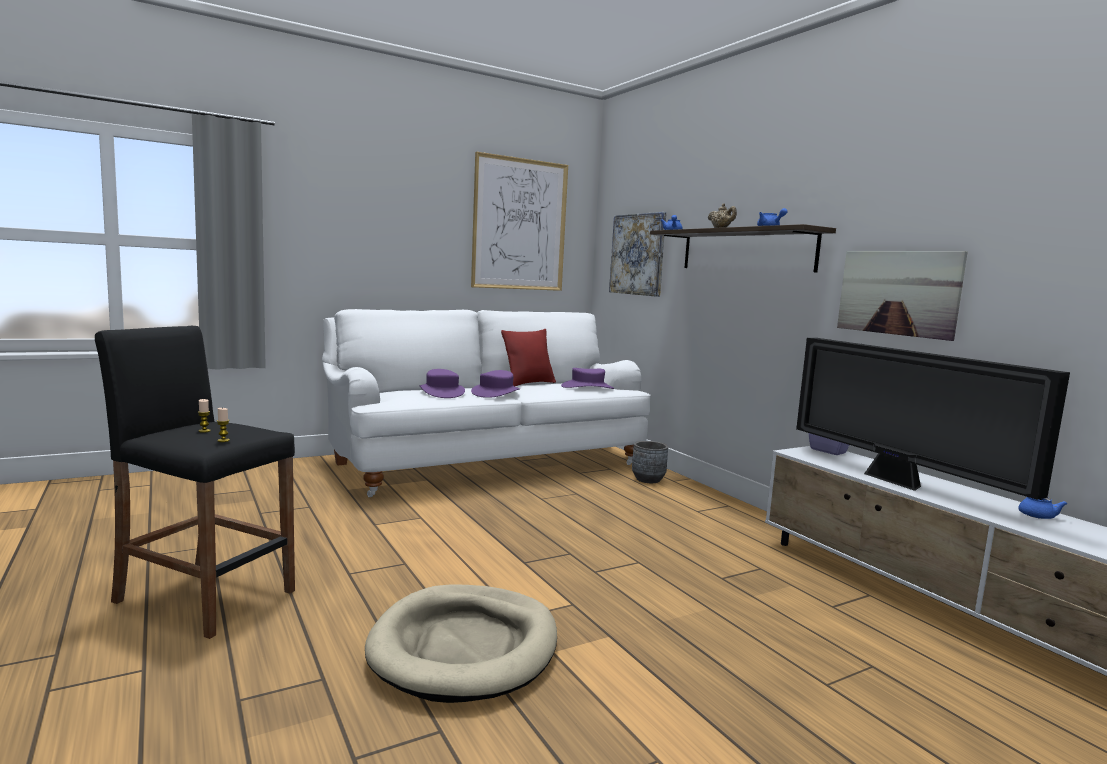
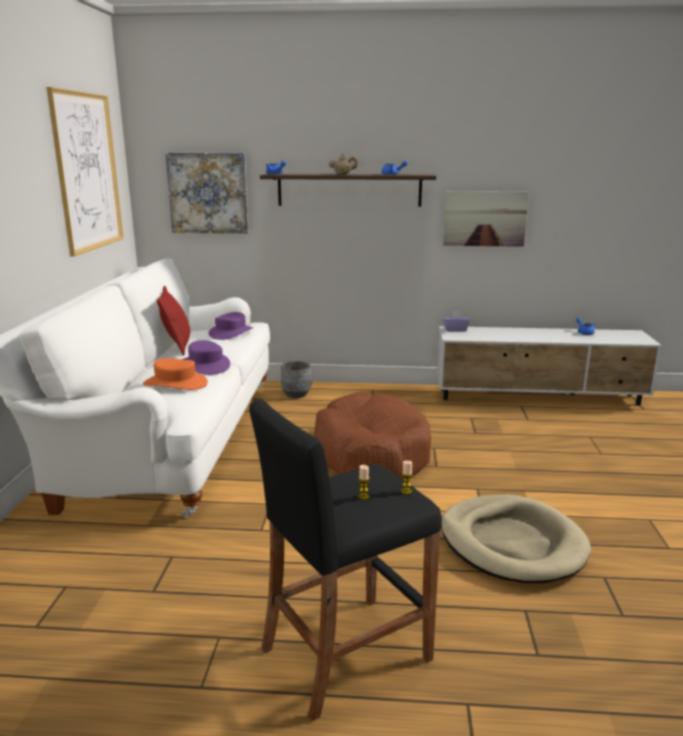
camera: 55 degrees left, 10 degrees up
(442, 392) = (175, 383): purple hat -> orange hat
(573, 535) = (371, 454): none -> brown dog bed
(897, 482) = (523, 337): television -> none

